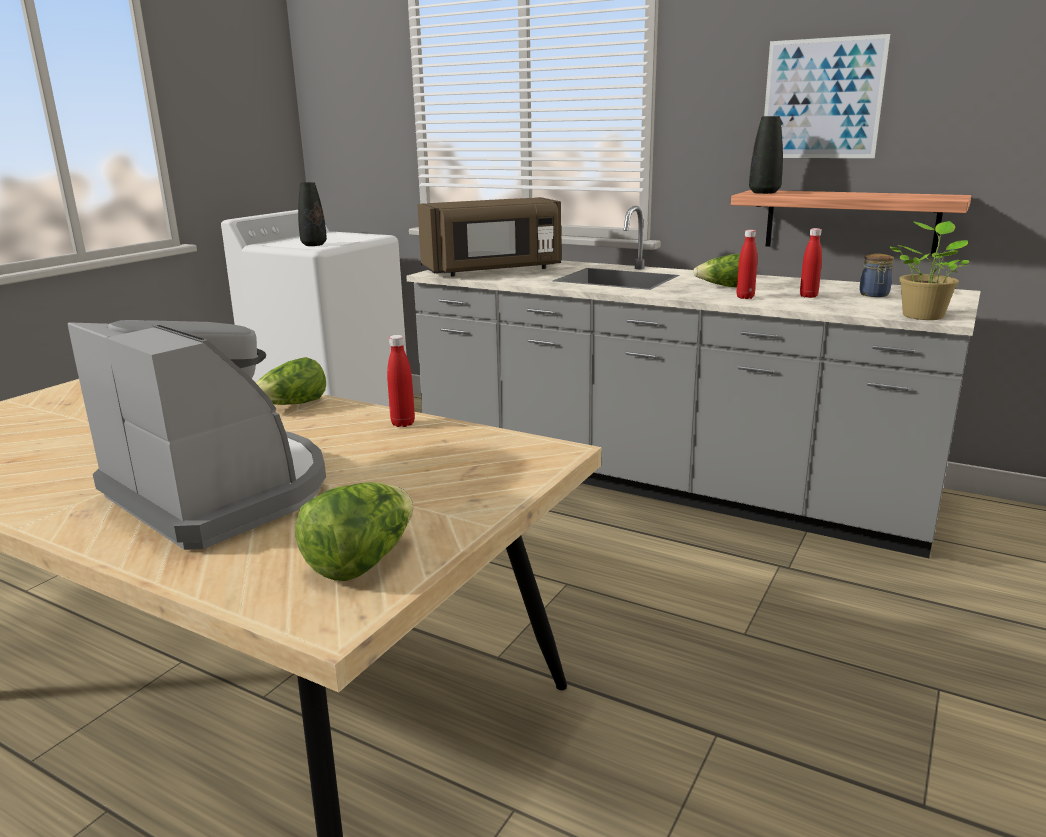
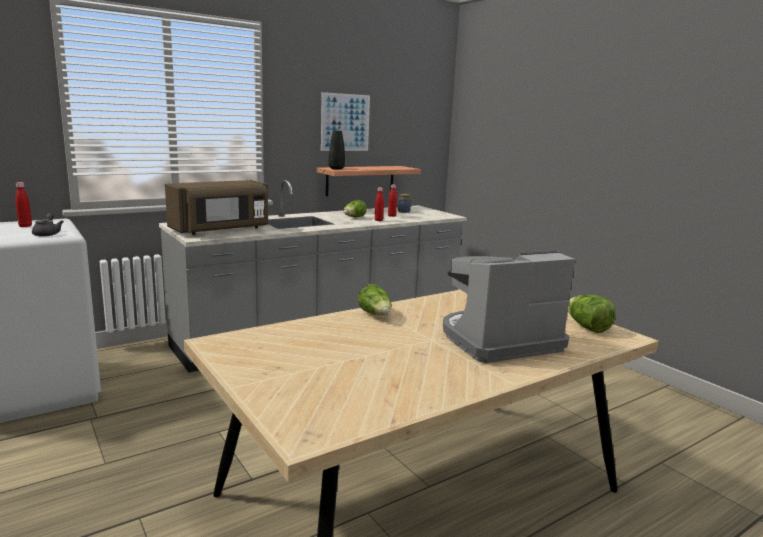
camera: 65 degrees left, 5 degrees down
(314, 245) = (47, 234): black vase -> grey teapot
(403, 423) = (435, 301): red bottle -> red bottle (25, 226)
(493, 270) = (221, 230): brown microwave -> brown microwave turned 45 degrees clockwise
(923, 315) = (444, 216): potted plant -> none

